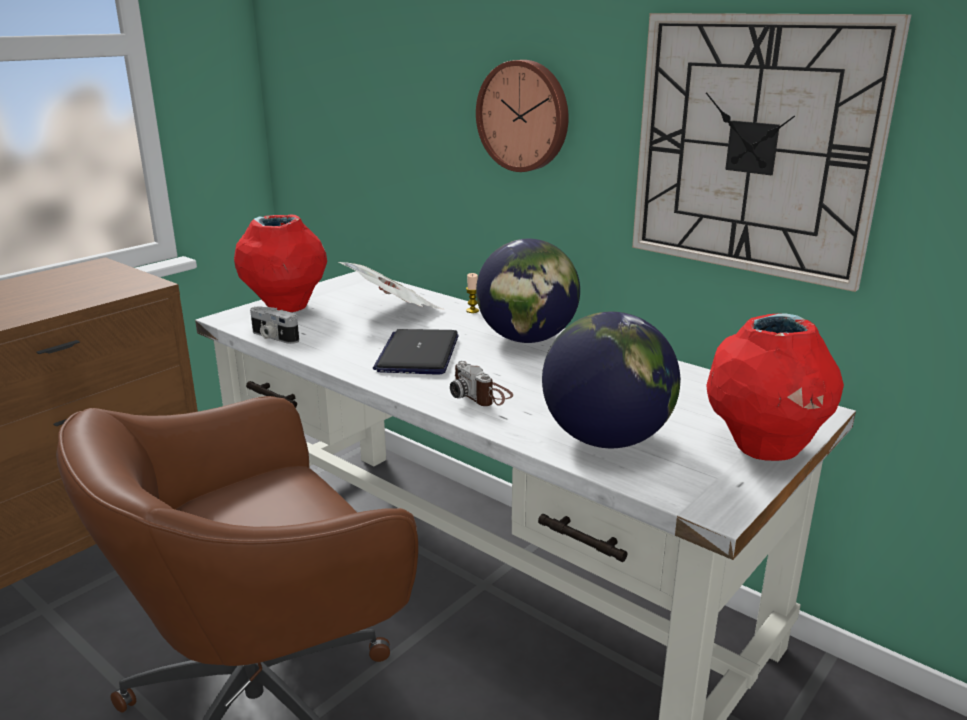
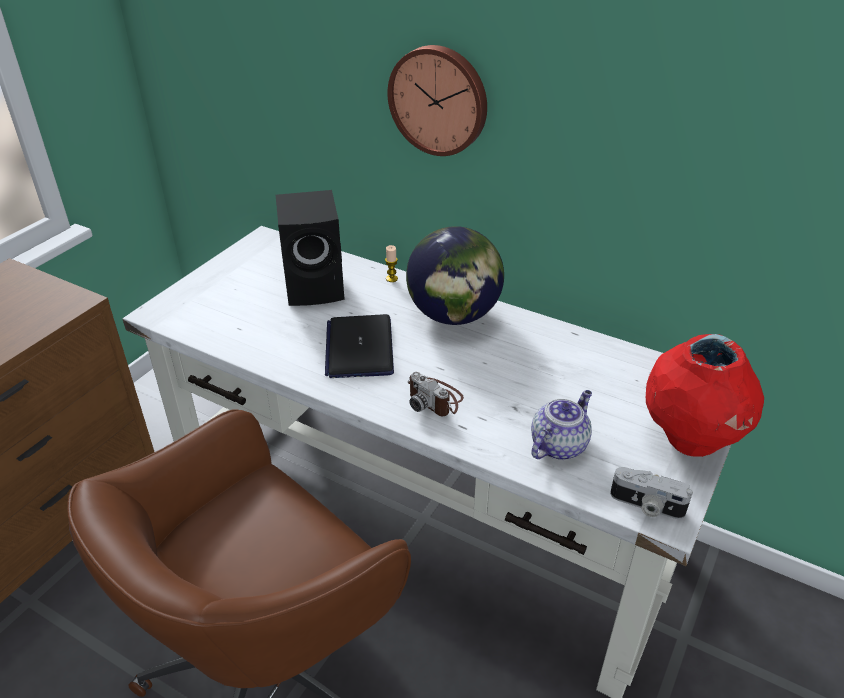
camera: 10 degrees left, 15 degrees up
(273, 337) = (211, 338): camera -> camera (646, 506)
(286, 308) = (209, 292): red vase -> none
(394, 311) = (317, 287): newspaper -> black speaker
(606, 439) = (558, 445): globe -> teapot
(753, 147) = (676, 157): wall clock -> none

